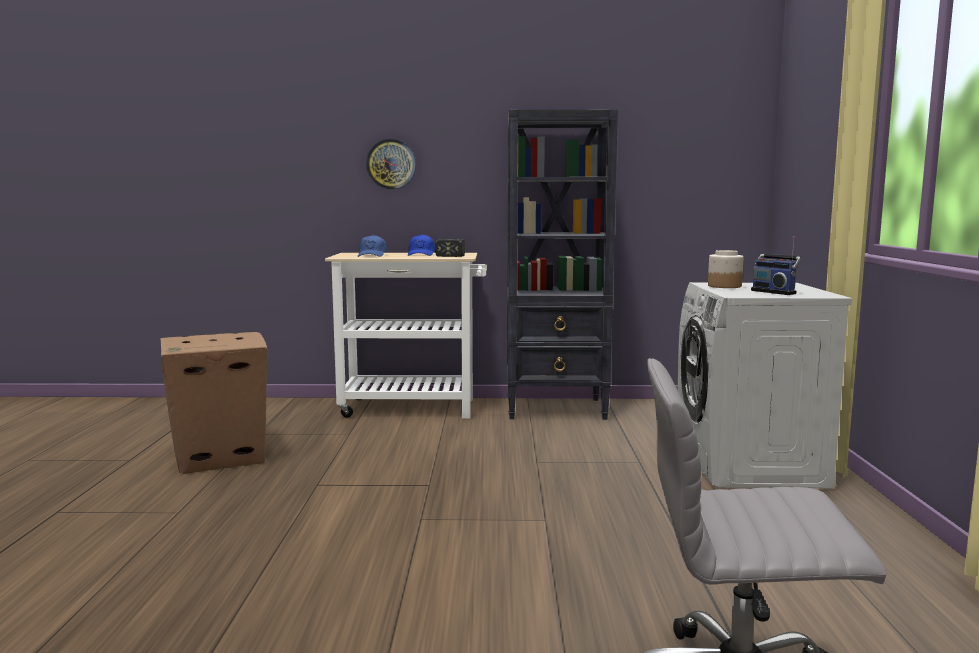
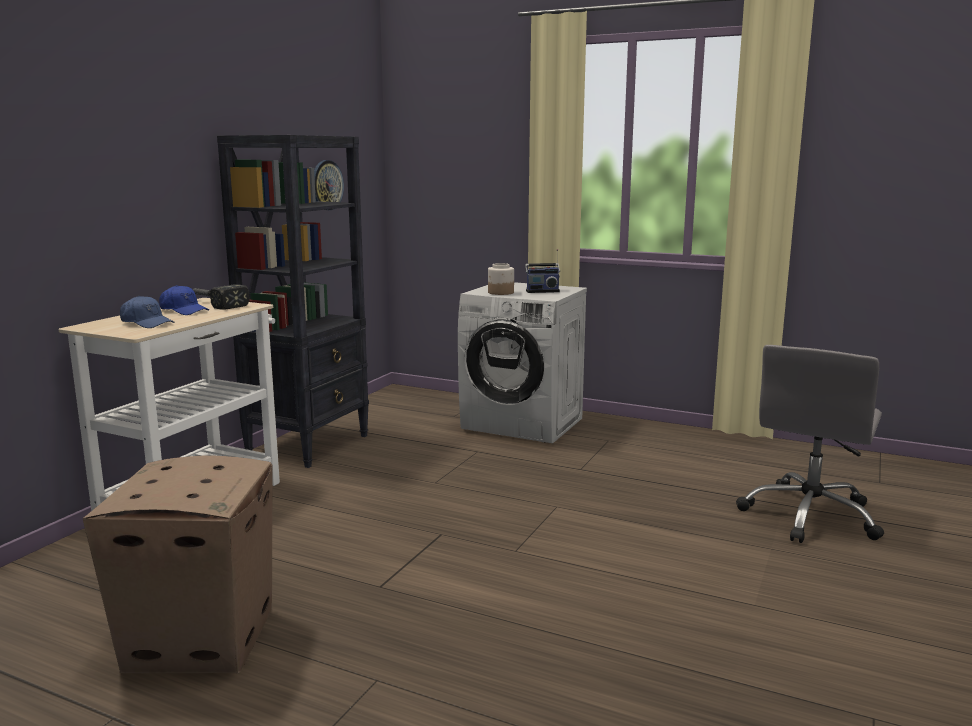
camera: 65 degrees left, 5 degrees up
(391, 164) = (102, 196): wall clock -> wall clock (326, 185)

